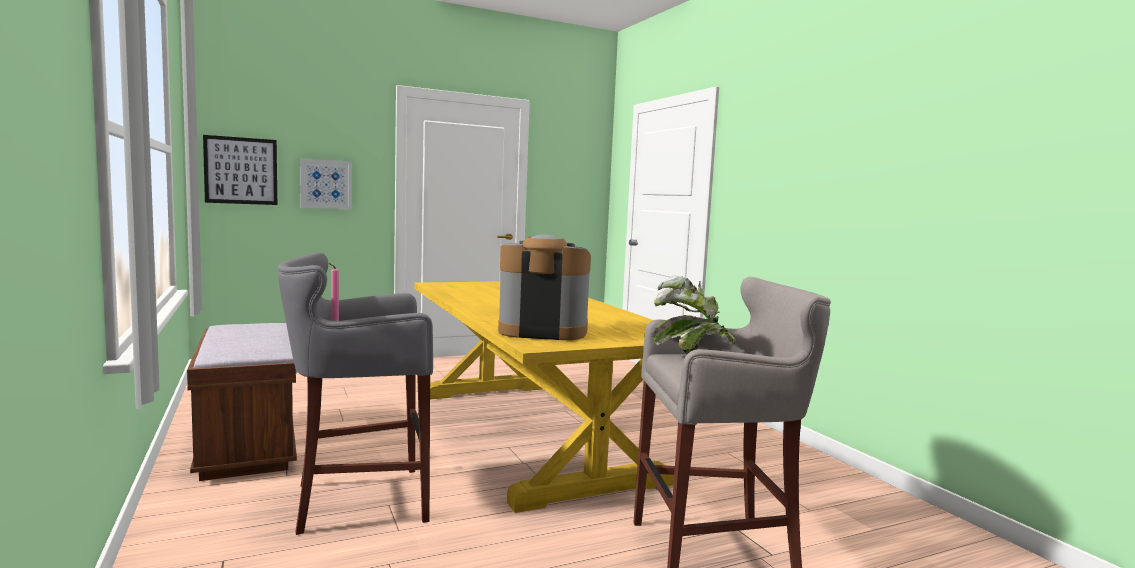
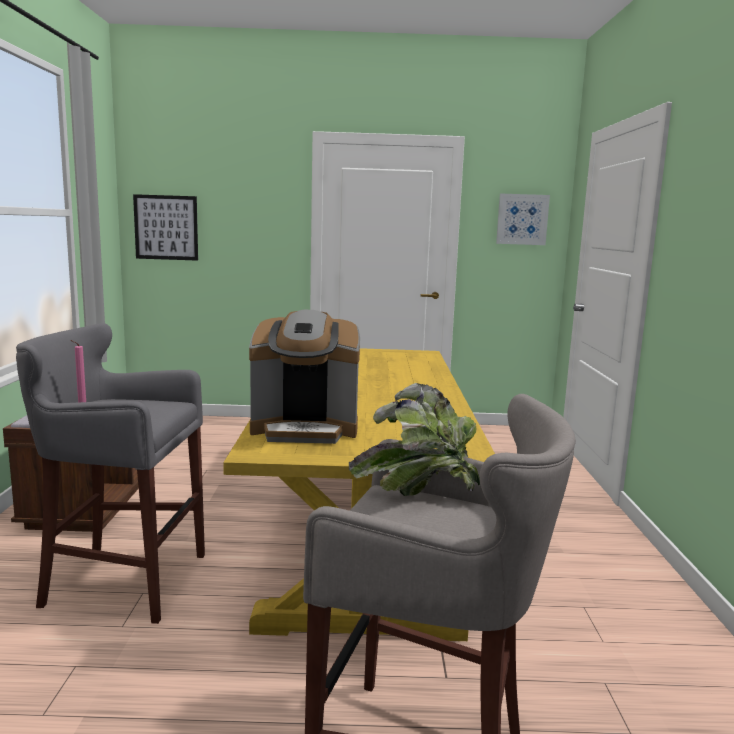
camera: 25 degrees right, 5 degrees up
(326, 184) = (242, 239): picture -> picture (522, 219)
(542, 331) = (305, 429): coffee machine -> coffee machine turned 150 degrees clockwise

